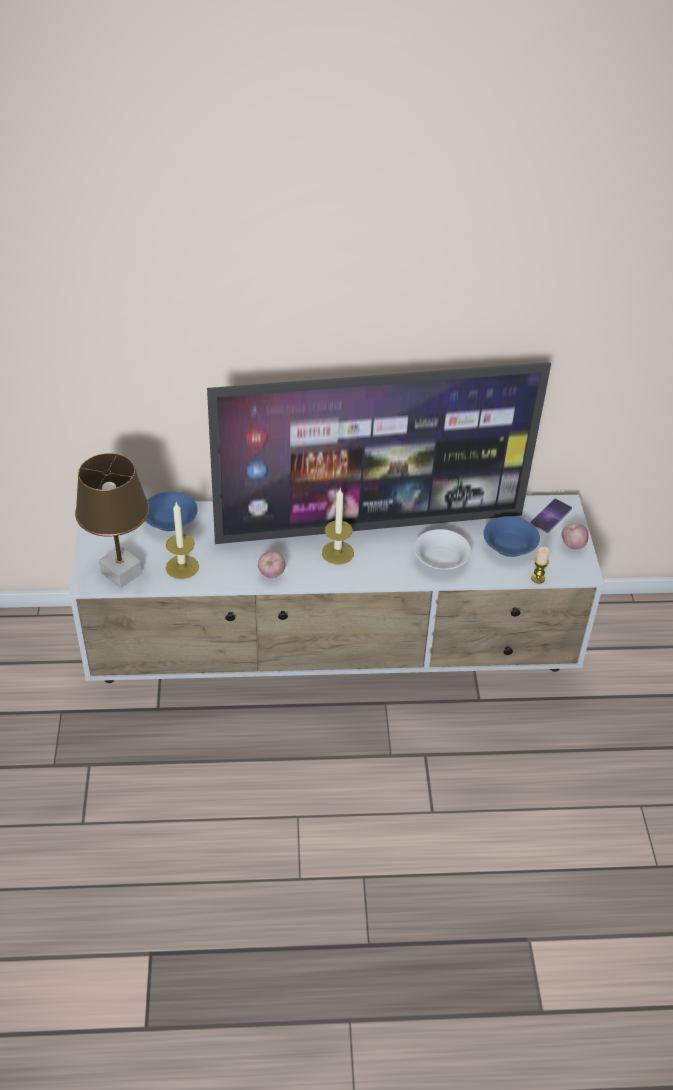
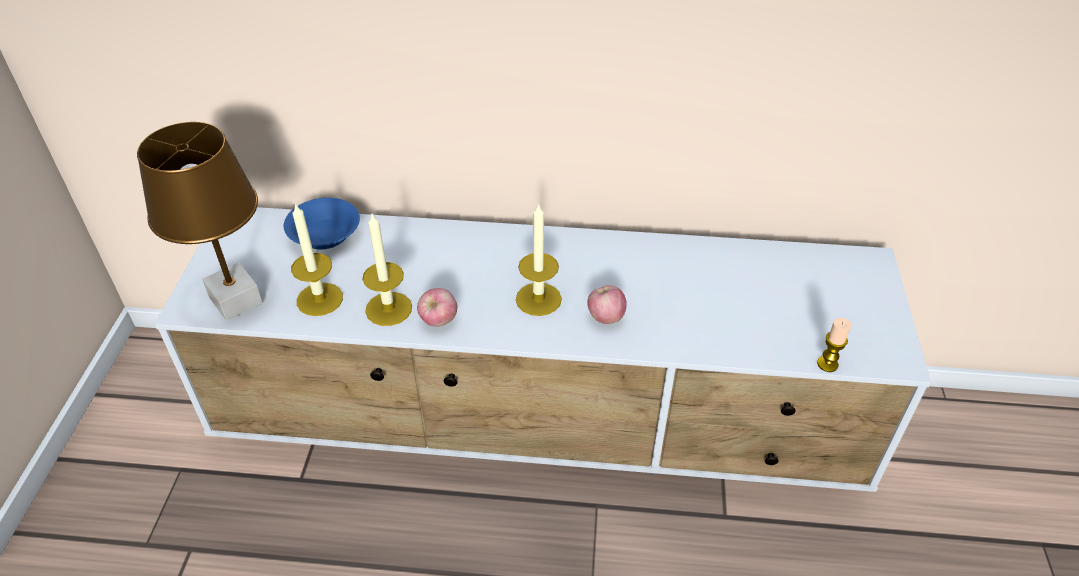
camera: 10 degrees right, 0 degrees up
(234, 569) = (388, 309): none -> candle
(370, 525) = (592, 265): television -> none
(441, 560) = (685, 323): white bowl -> none
(510, 547) = (788, 313): blue bowl -> none
(551, 516) = (851, 274): phone -> none
(572, 545) = (882, 319): apple -> apple (605, 317)

